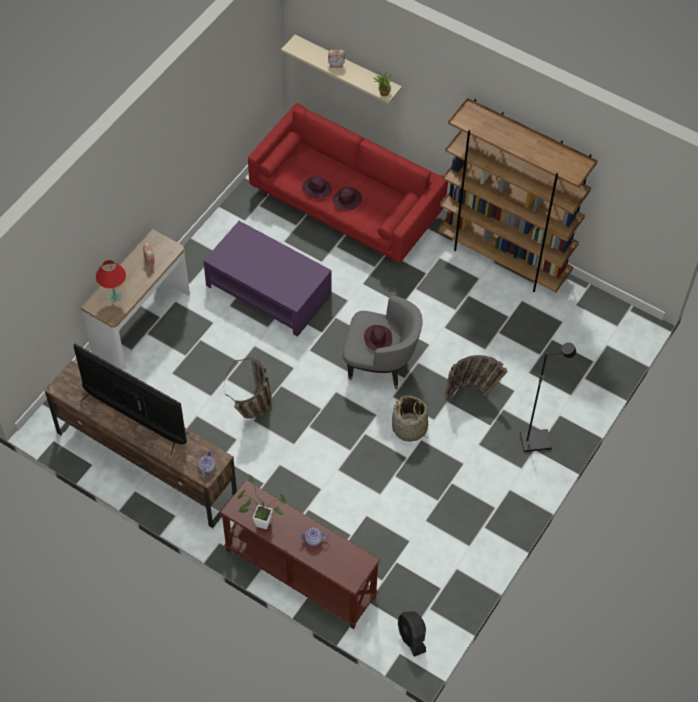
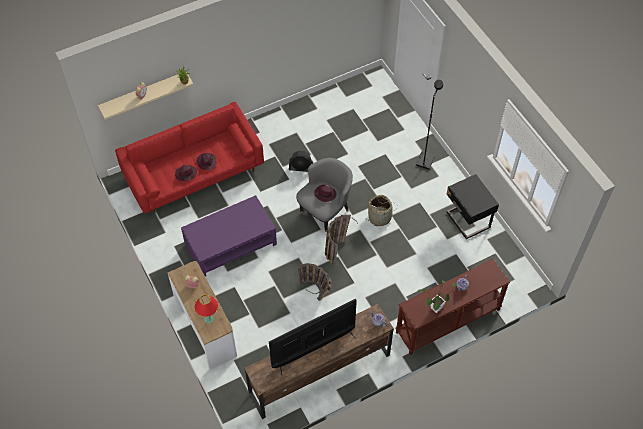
camera: 60 degrees left, 0 degrees up
(411, 637) = (519, 282): black fan -> black fan (301, 168)
(470, 532) = (467, 221): none -> black nightstand
(473, 393) = (375, 174): basket -> basket (337, 247)
(503, 258) = (290, 114): brown bookcase -> none

